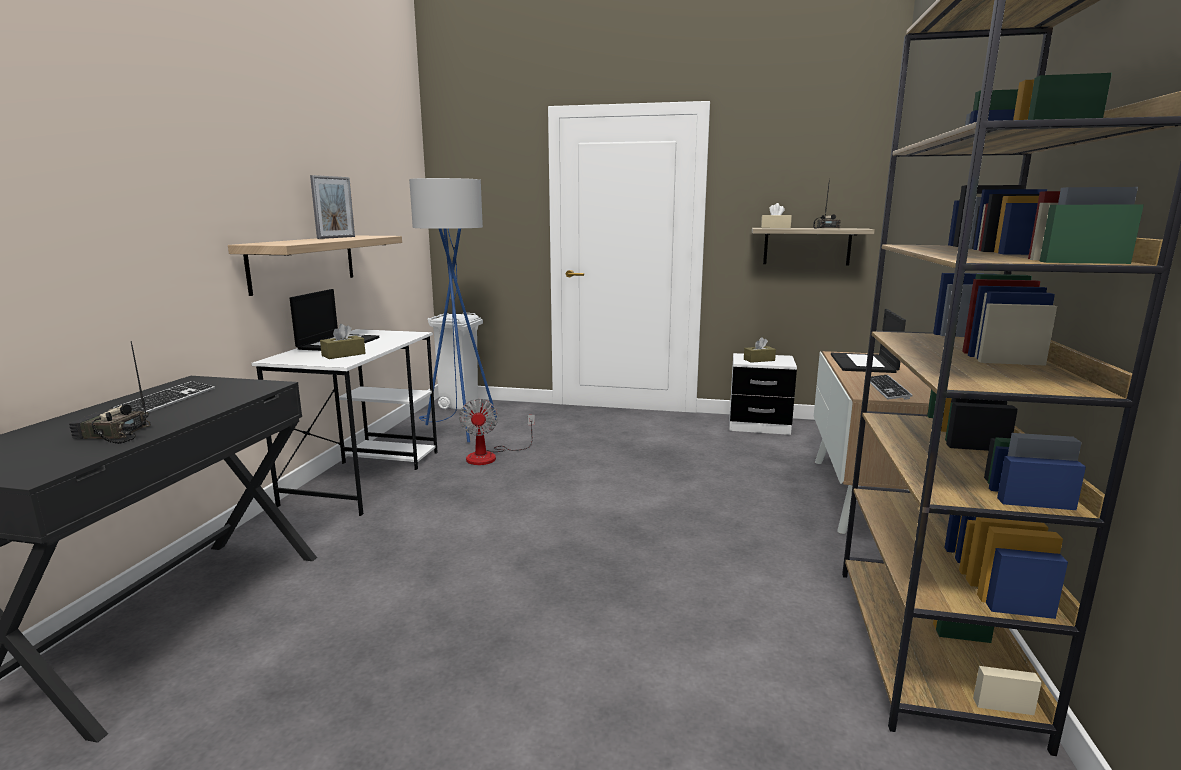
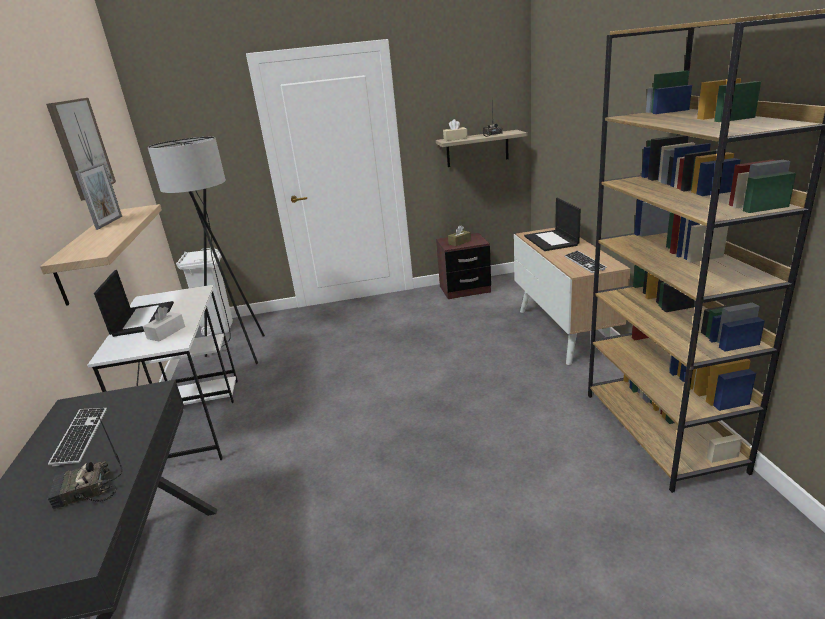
camera: 20 degrees left, 10 degrees up
(337, 162) = (81, 147): none -> picture
(343, 355) = (166, 332): brown tissue box -> white tissue box
(458, 429) = (236, 353): blue floor lamp -> black floor lamp
(490, 456) = (285, 372): fan -> none
(758, 425) = (464, 289): white nightstand -> brown nightstand

